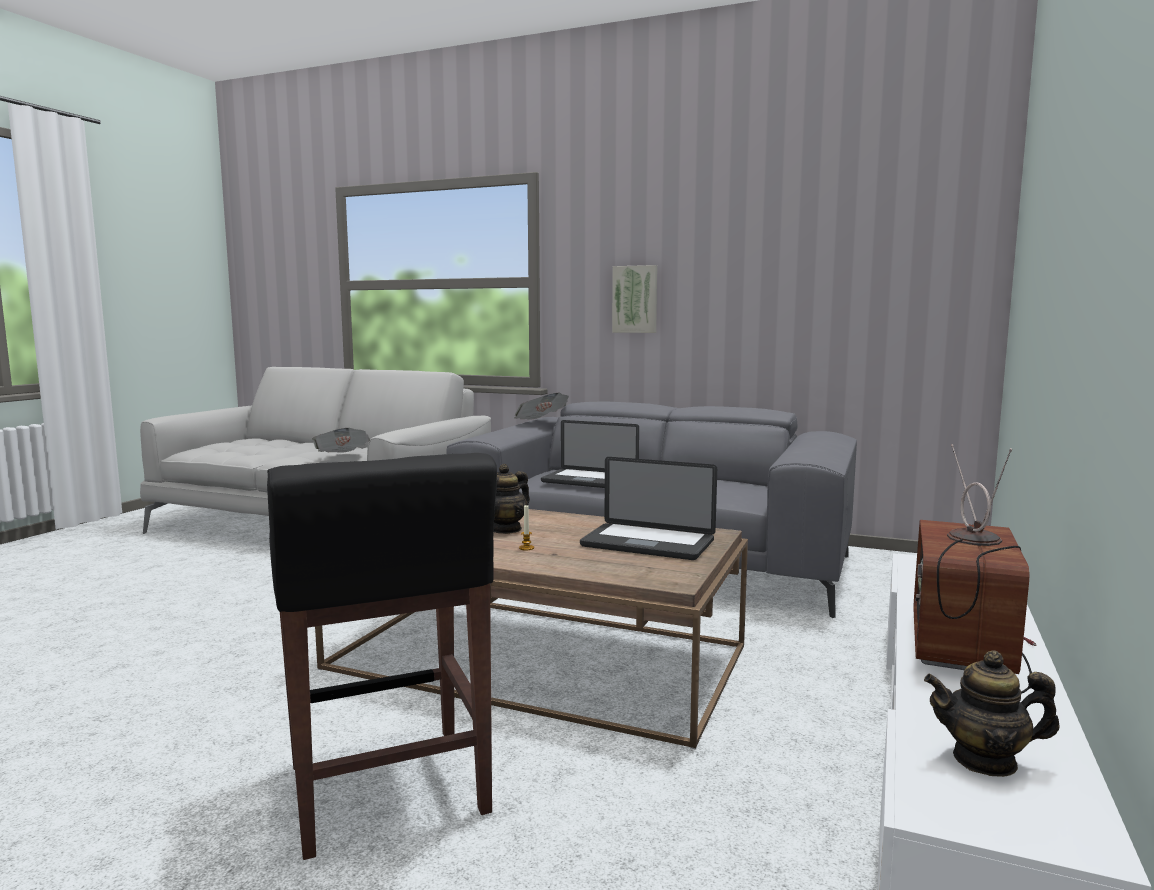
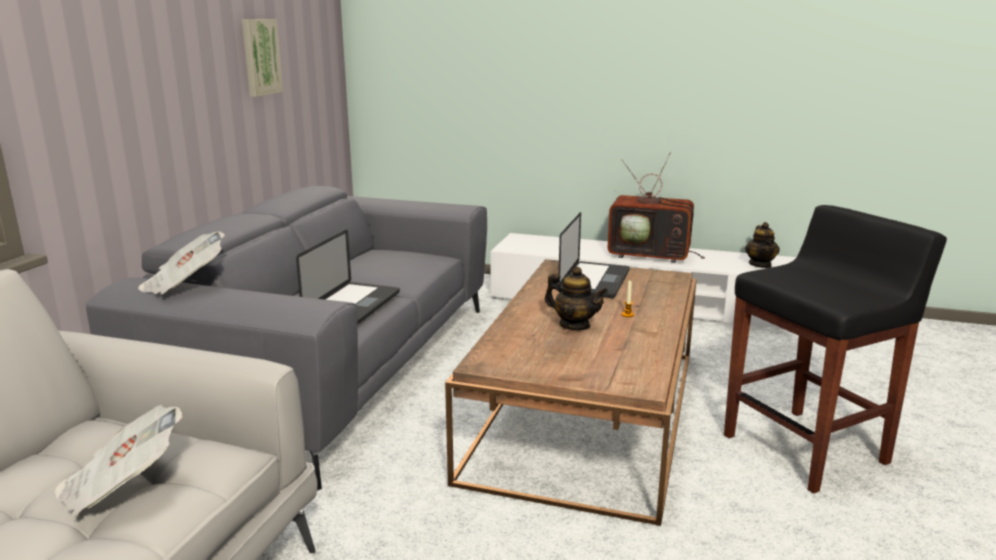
camera: 95 degrees left, 10 degrees up
(635, 299) = (125, 89): picture -> picture (260, 57)

